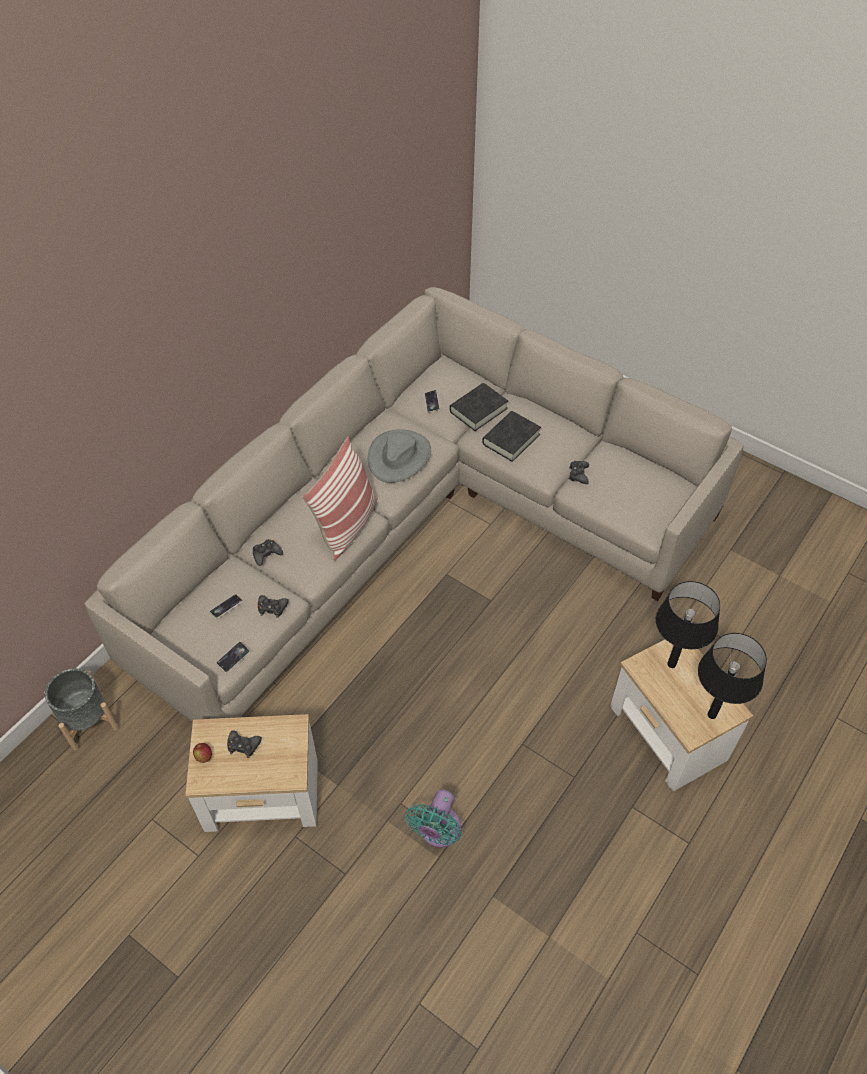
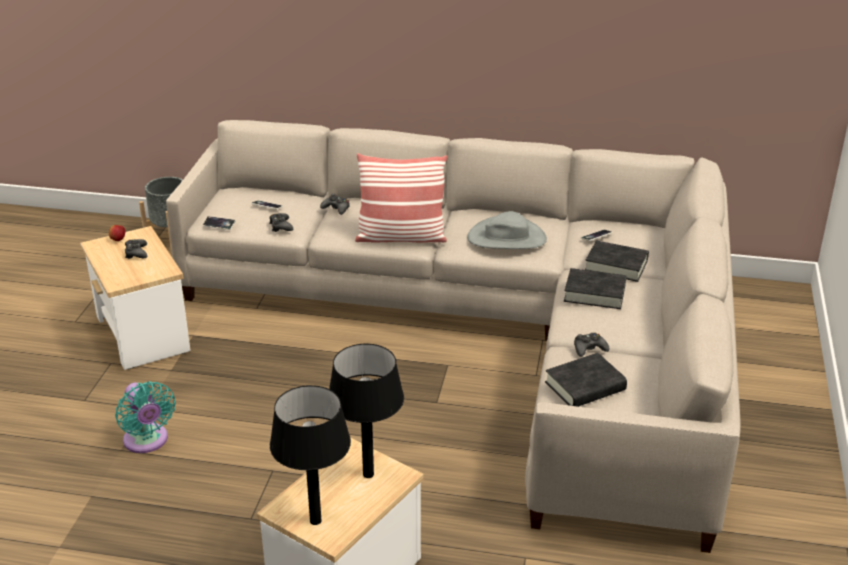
camera: 65 degrees right, 20 degrees down
(438, 831) = (147, 442): turquoise fan -> turquoise fan turned 120 degrees counterclockwise
(625, 497) = (585, 386): none -> black book

